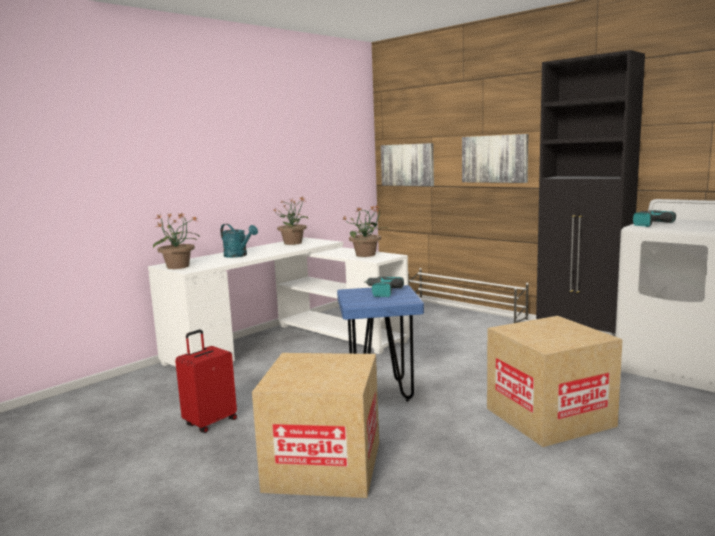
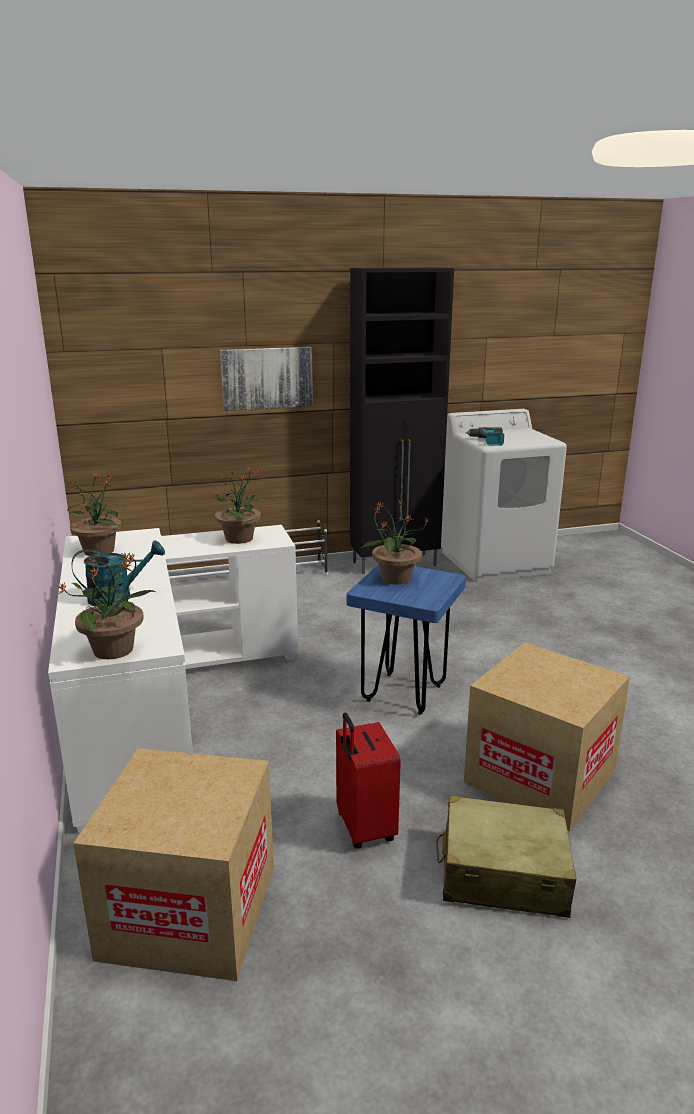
camera: 60 degrees left, 10 degrees up
(192, 477) = (502, 873): none -> beige suitcase
(381, 292) = (395, 578): power drill -> potted plant
(407, 165) = (122, 391): picture -> none
(549, 417) = (535, 641): cardboard box -> cardboard box (189, 911)

